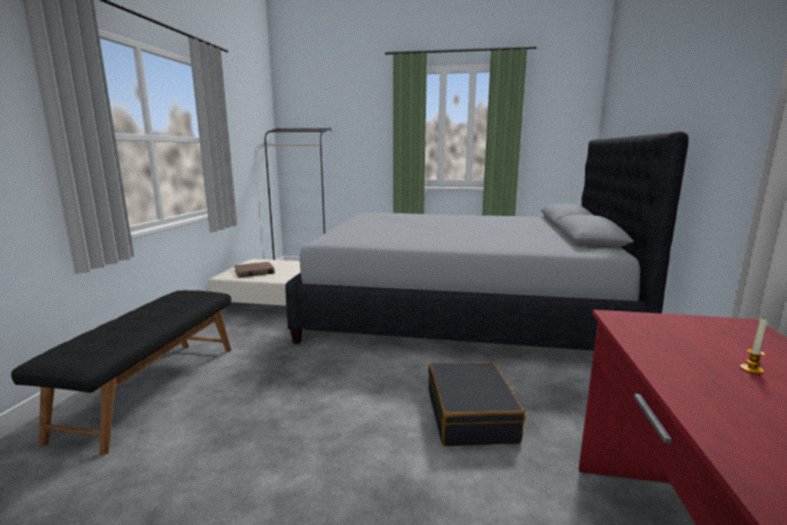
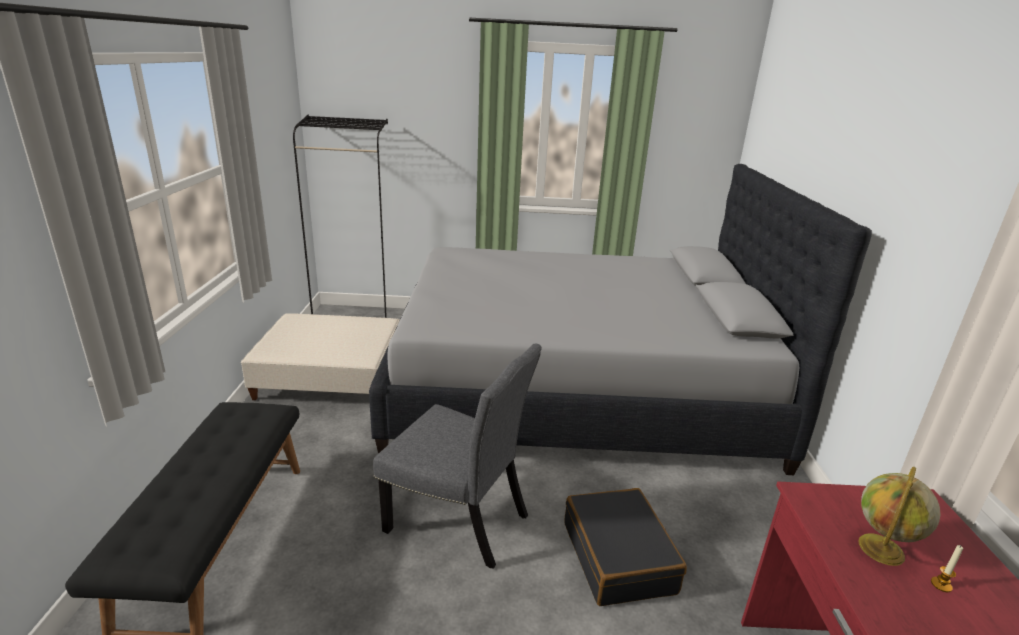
camera: 10 degrees left, 10 degrees up
(254, 272) = (302, 343): brown book -> none
(339, 383) = (456, 519): none -> grey chair
(688, 347) = (881, 550): none -> globe

